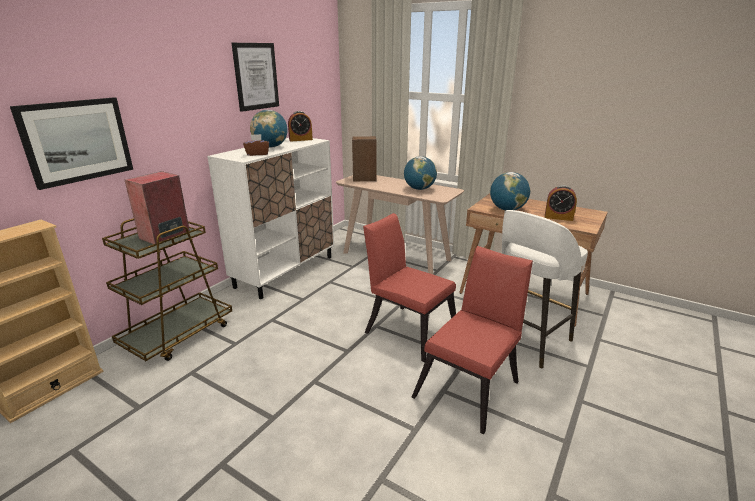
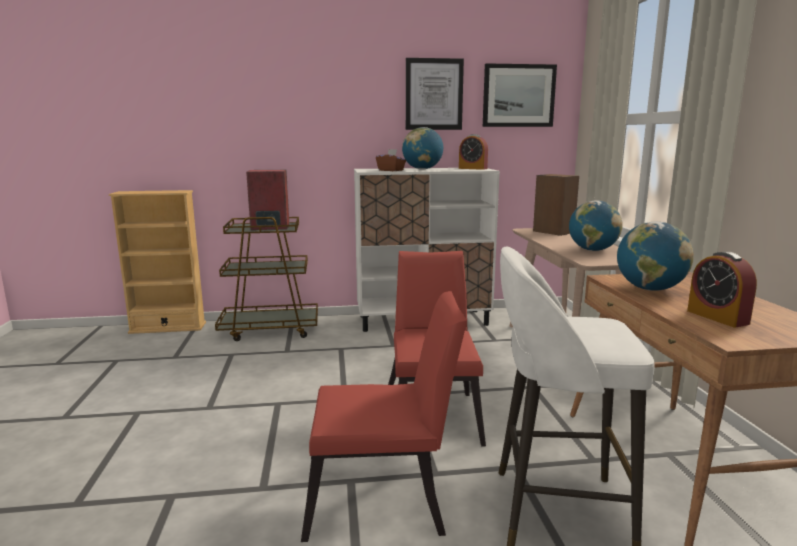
camera: 50 degrees right, 10 degrees down
(77, 141) = (234, 135): picture -> picture (518, 96)

